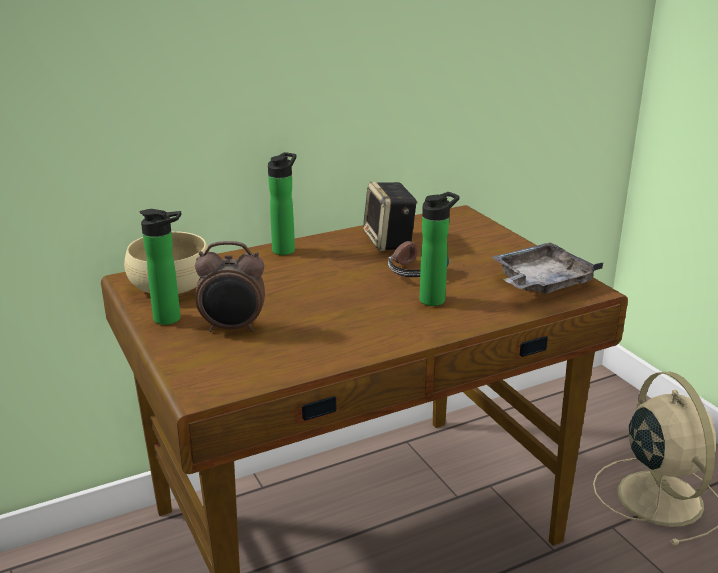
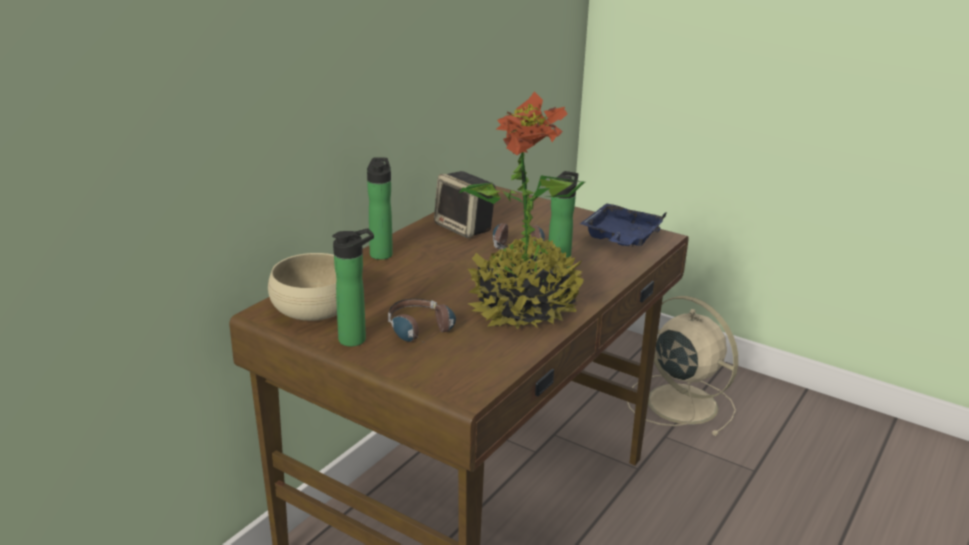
camera: 30 degrees left, 0 degrees up
(233, 328) = (424, 333): alarm clock -> headphones
(354, 327) = (524, 307): none -> potted plant
(541, 282) = (621, 238): grey tray -> blue tray

